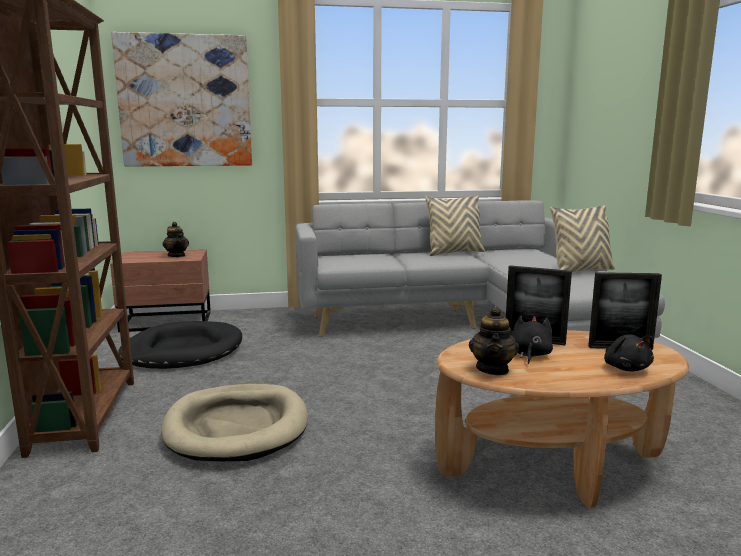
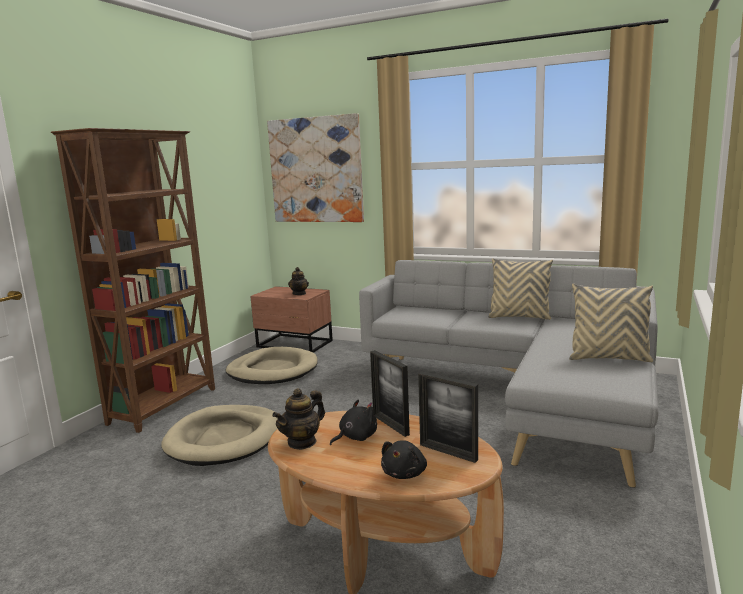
camera: 35 degrees right, 0 degrees up
(182, 351) = (272, 370): black dog bed -> beige dog bed

